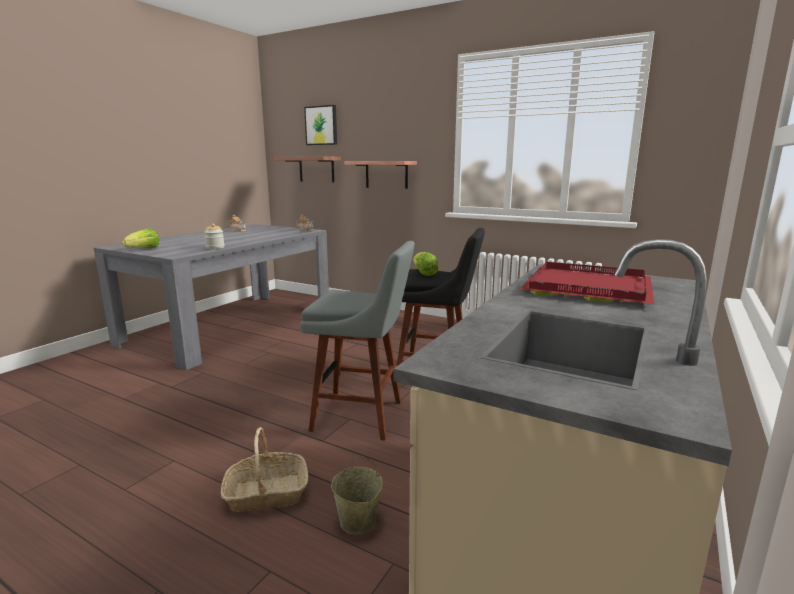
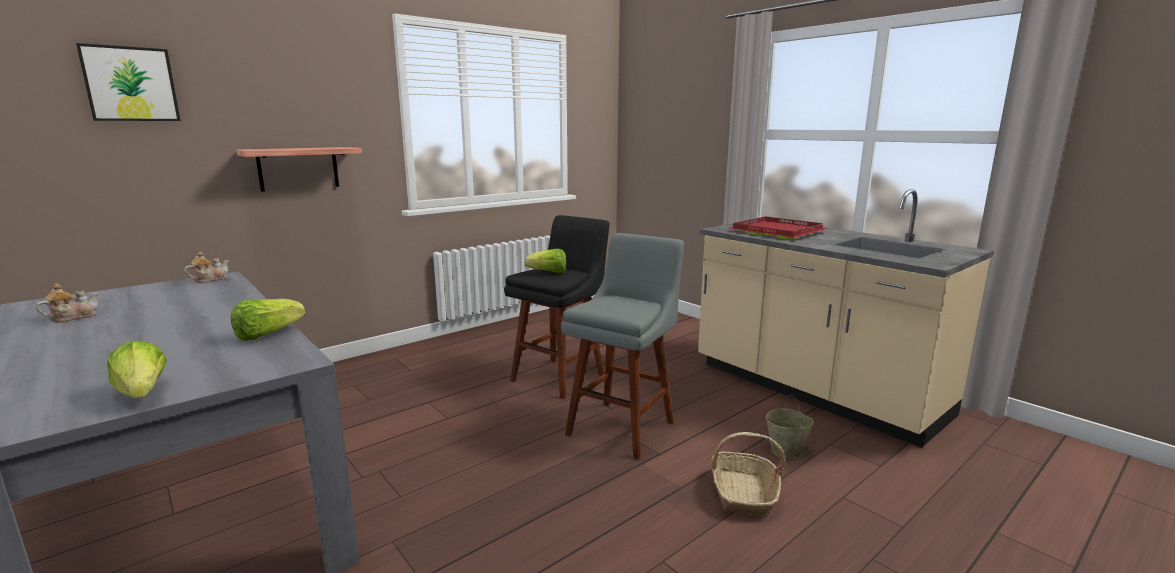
camera: 70 degrees left, 0 degrees up
(215, 247) = (267, 334): jar -> lettuce
(316, 169) = (126, 168): shelf -> none

